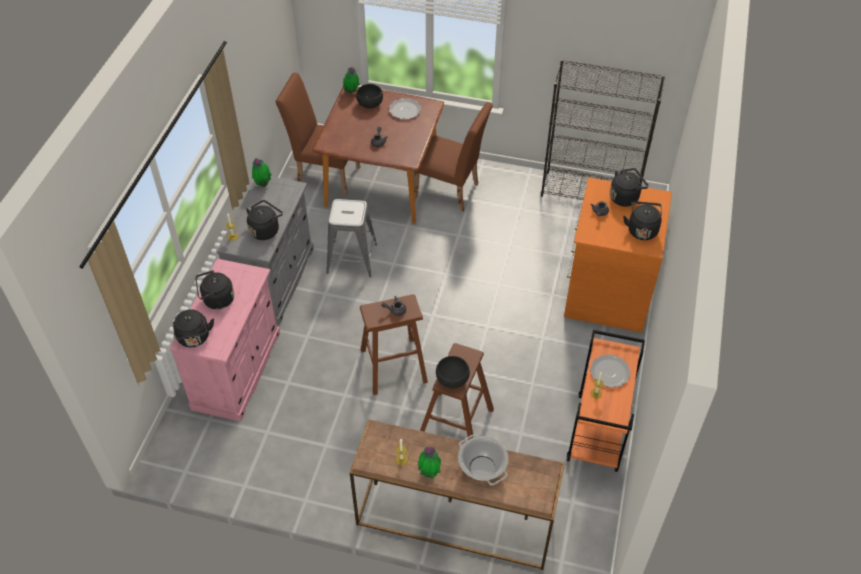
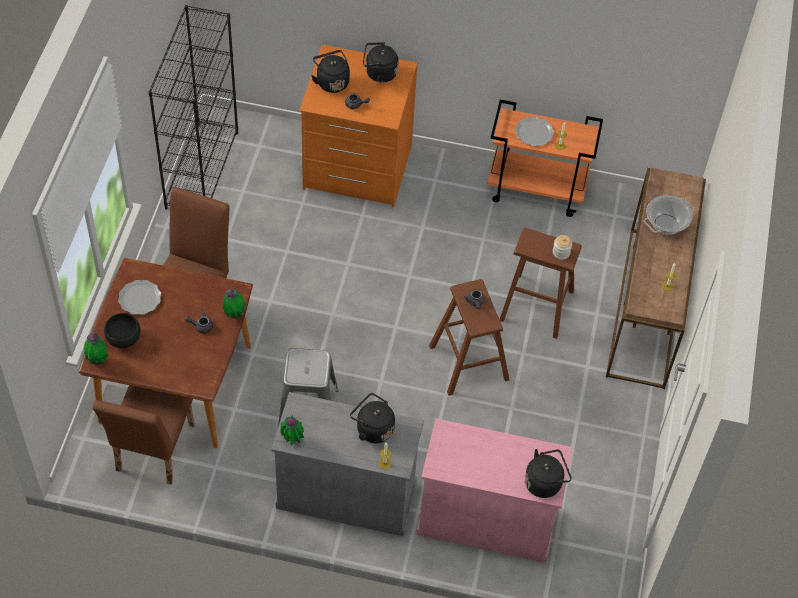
camera: 95 degrees left, 5 degrees up
(216, 300) = (487, 467): black kettle -> none
(429, 473) = (678, 264): potted plant -> potted plant (234, 314)
(452, 379) = (561, 252): black bowl -> jar

